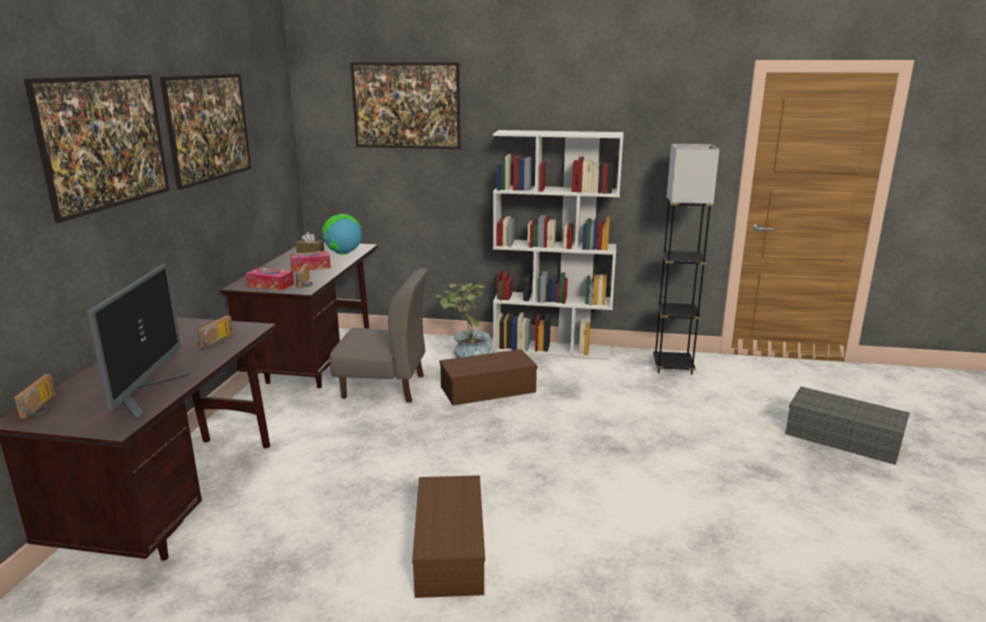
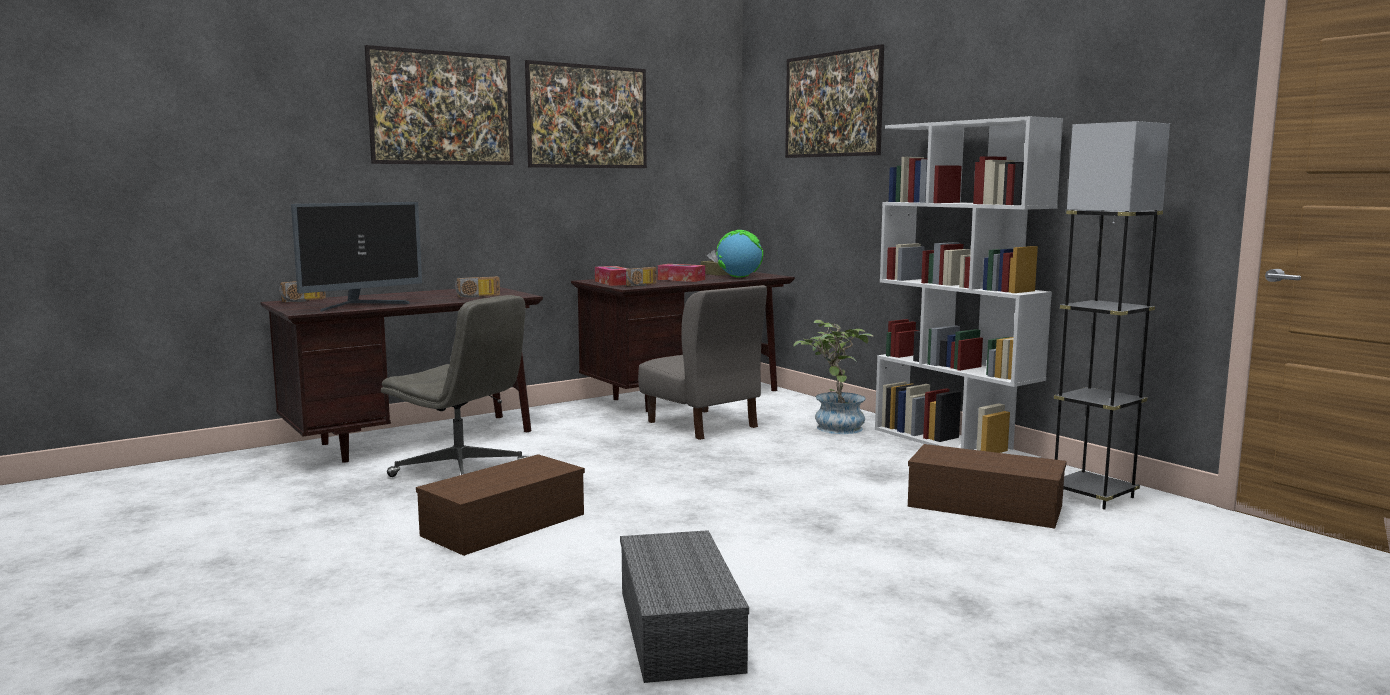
camera: 45 degrees right, 10 degrees down
(303, 515) = (461, 471): none -> grey office chair
(489, 388) = (798, 451): brown storage box -> brown storage box (987, 506)
(844, 438) = (1207, 632): grey storage box -> grey storage box (681, 630)

